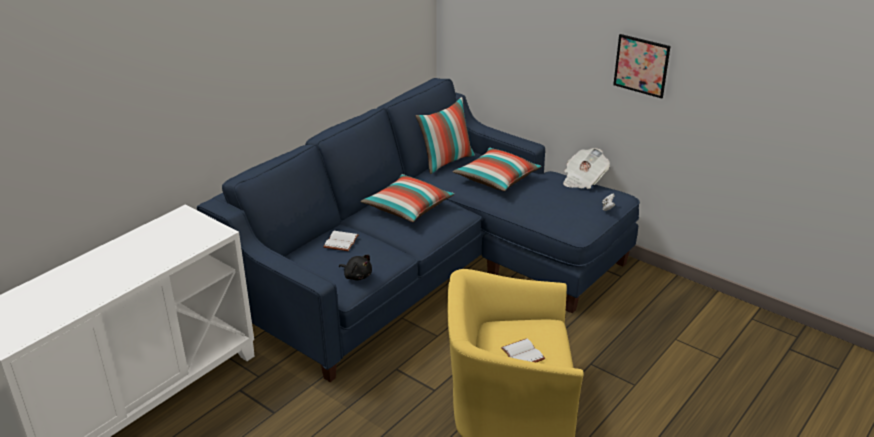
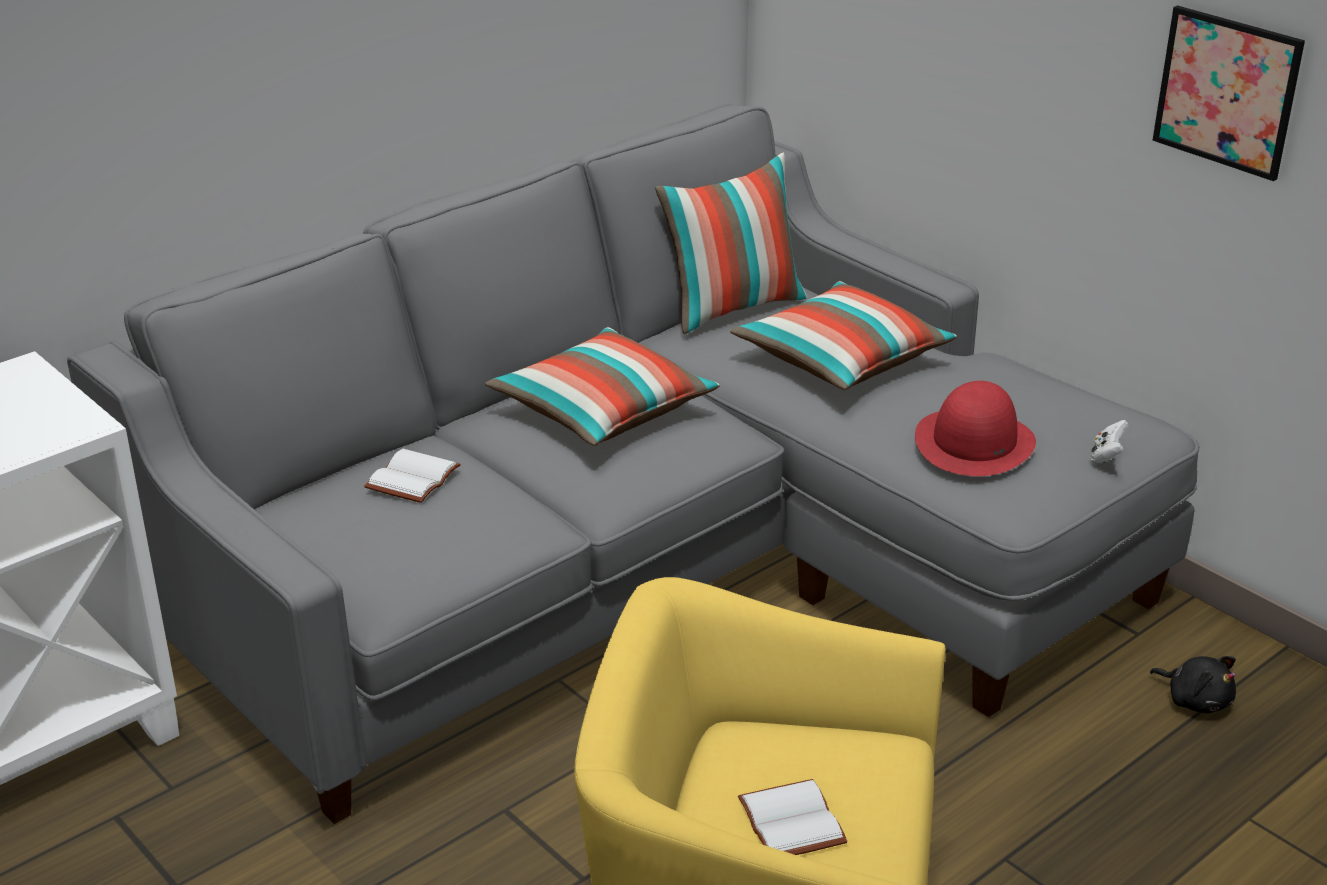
camera: 10 degrees right, 0 degrees up
(357, 276) = (420, 567): black plush toy -> black plush toy (1195, 700)
(428, 271) = (656, 570): blue sofa -> grey sofa
(557, 207) = (974, 442): none -> red hat
(583, 180) = (1061, 380): newspaper -> none

